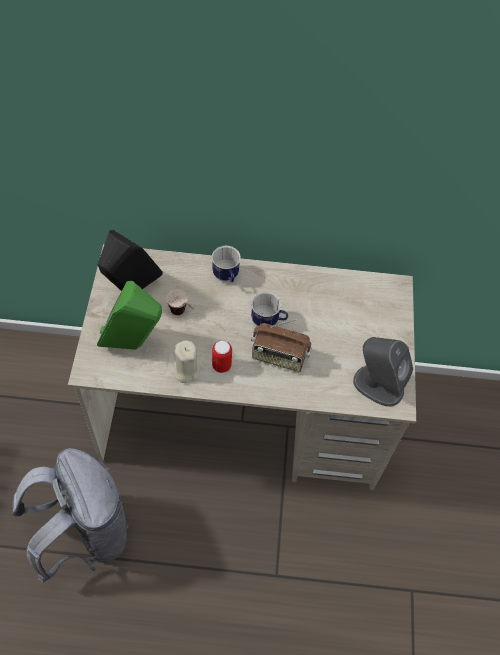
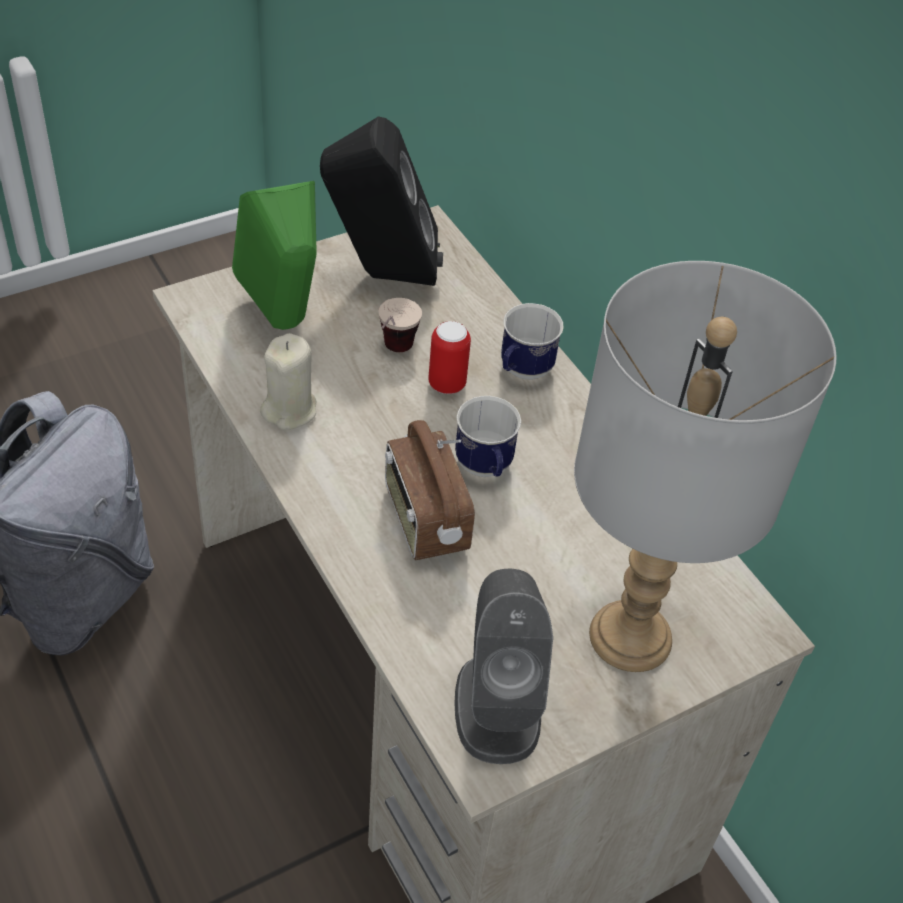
camera: 55 degrees right, 10 degrees down
(221, 365) = (338, 450): can -> can (447, 384)
(375, 325) = (632, 635): none -> grey table lamp

